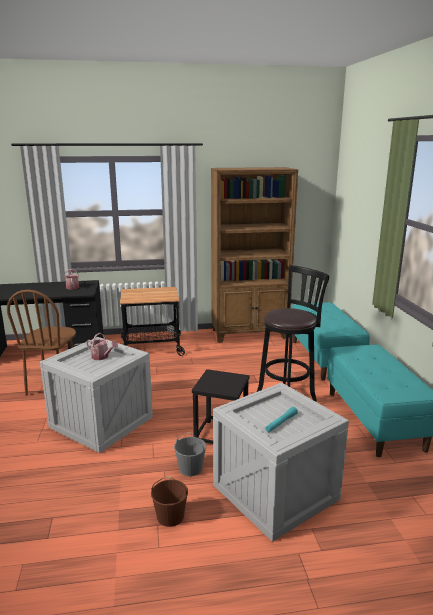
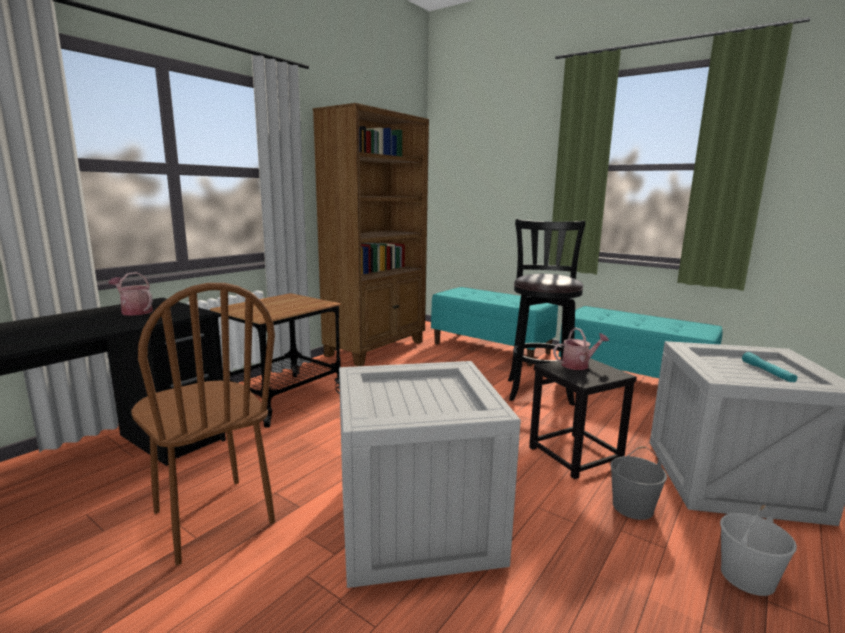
camera: 45 degrees left, 5 degrees down
(102, 357) = (415, 389): watering can -> watering can (578, 365)
(170, 516) = (747, 577): brown bucket -> white bucket

